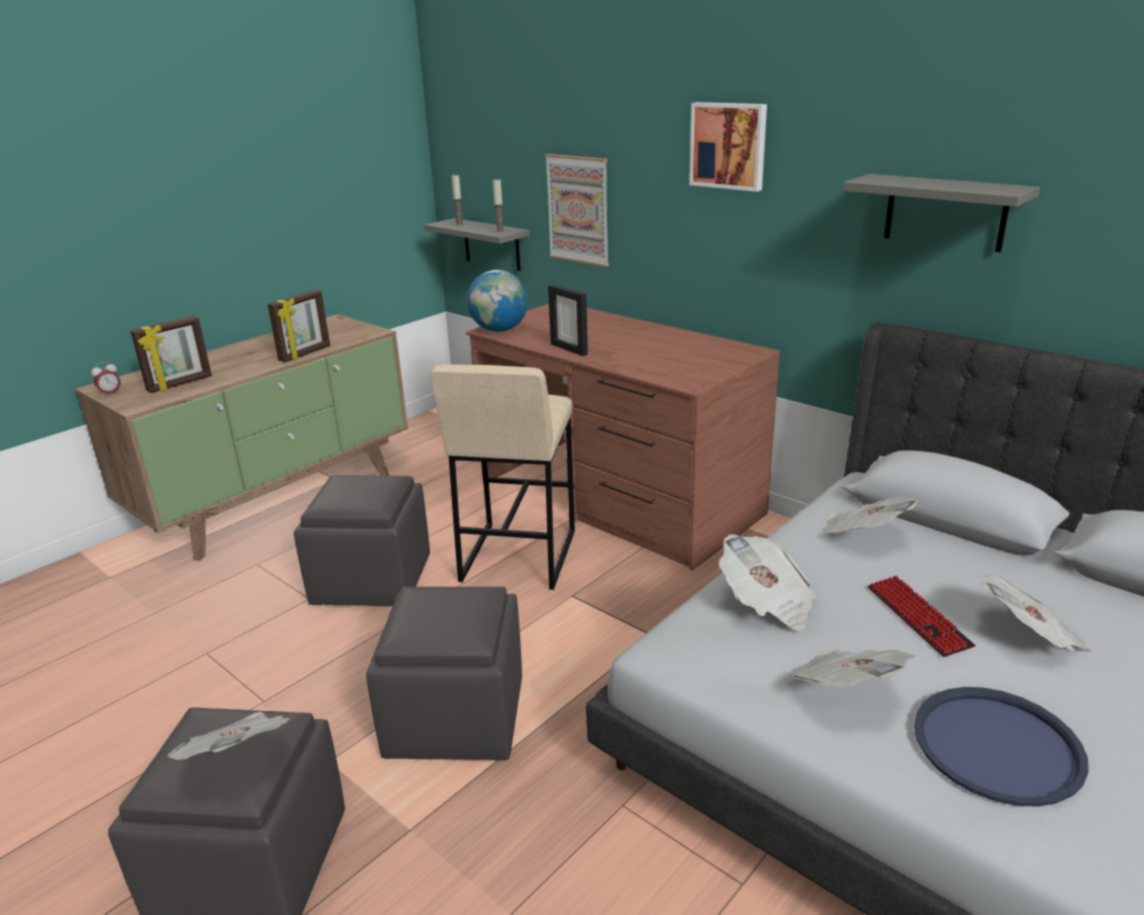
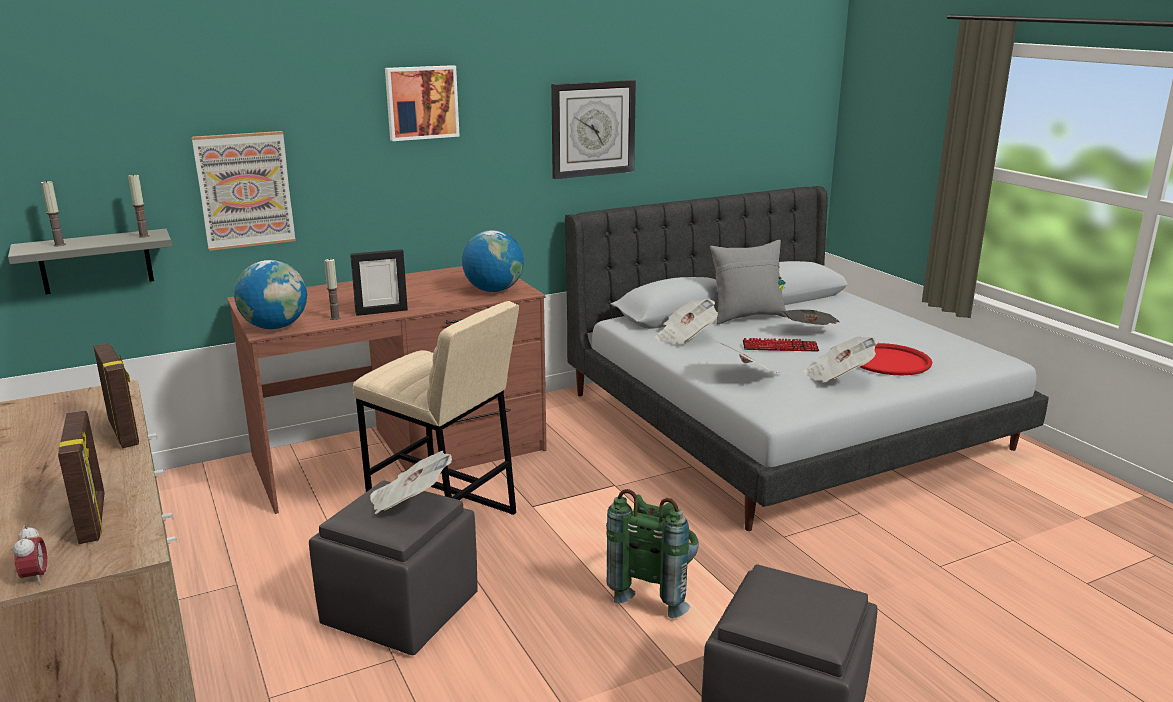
camera: 70 degrees left, 5 degrees down
(239, 756) = (807, 592): newspaper -> newspaper (410, 502)
(454, 716) = (655, 590): grey ottoman -> green backpack
(538, 340) = (335, 318): none -> candle
(680, 371) = (494, 290): none -> globe
(945, 212) = (592, 129): grey shelf -> wall clock
(997, 746) = (889, 361): blue tray -> red tray
(1016, 568) = (746, 317): none -> grey pillow

